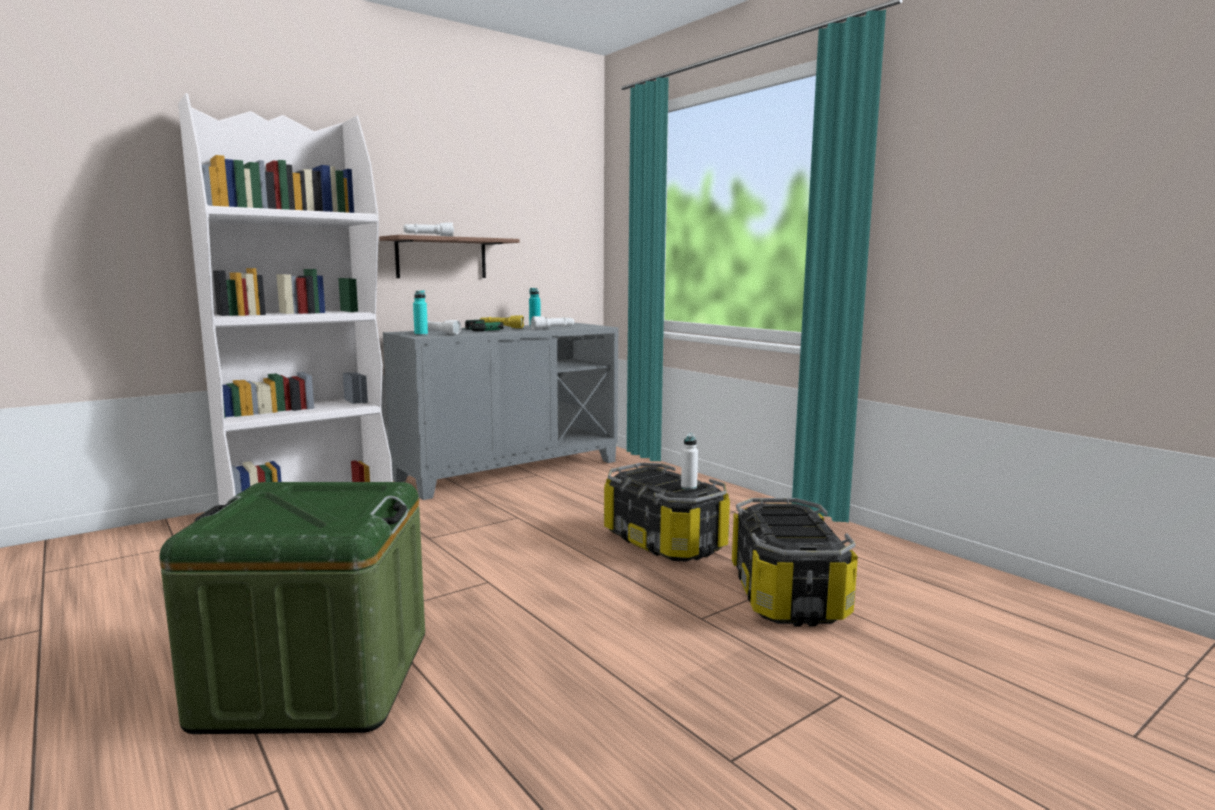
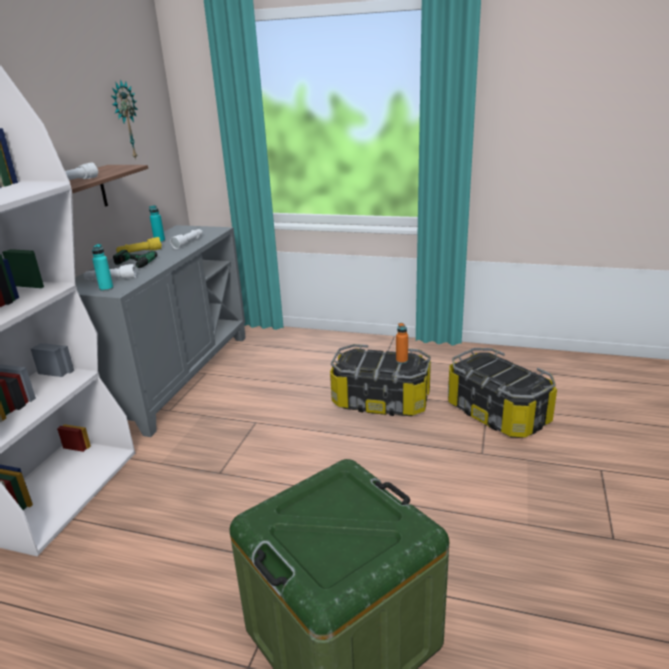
camera: 35 degrees left, 15 degrees up
(532, 205) = (125, 121): none -> wall clock
(689, 487) = (402, 360): white bottle -> orange bottle

